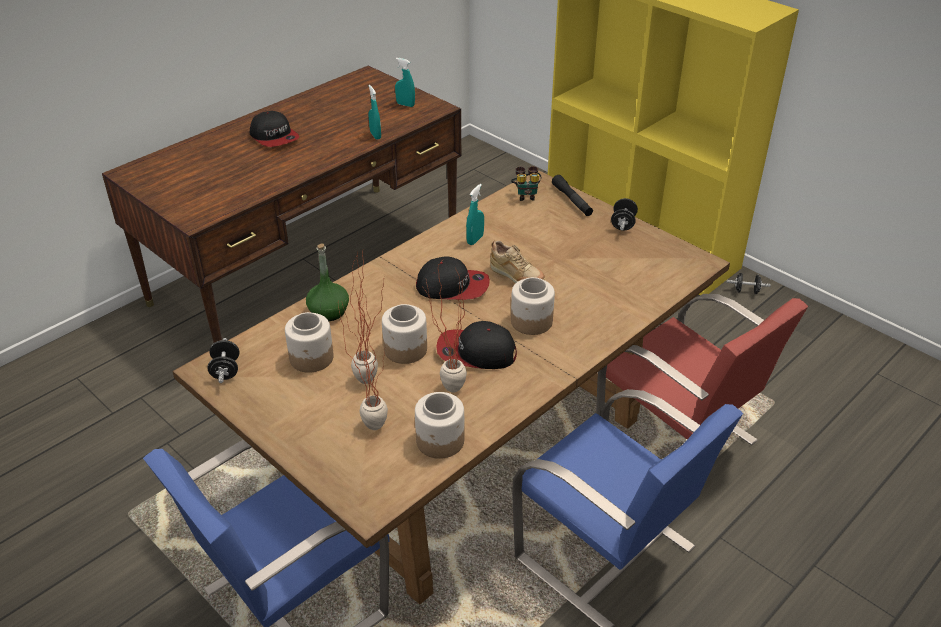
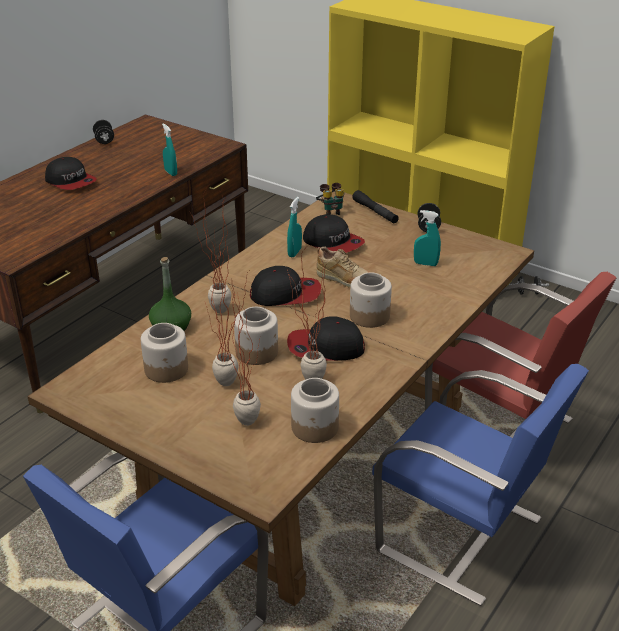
camera: 10 degrees left, 5 degrees down
(226, 370) = (83, 390): black dumbbell -> black dumbbell (104, 140)
(375, 301) = (214, 313): none -> potted plant
(405, 105) = (192, 145): turquoise spray bottle -> turquoise spray bottle (425, 264)
(518, 232) = (333, 242): none -> cap

